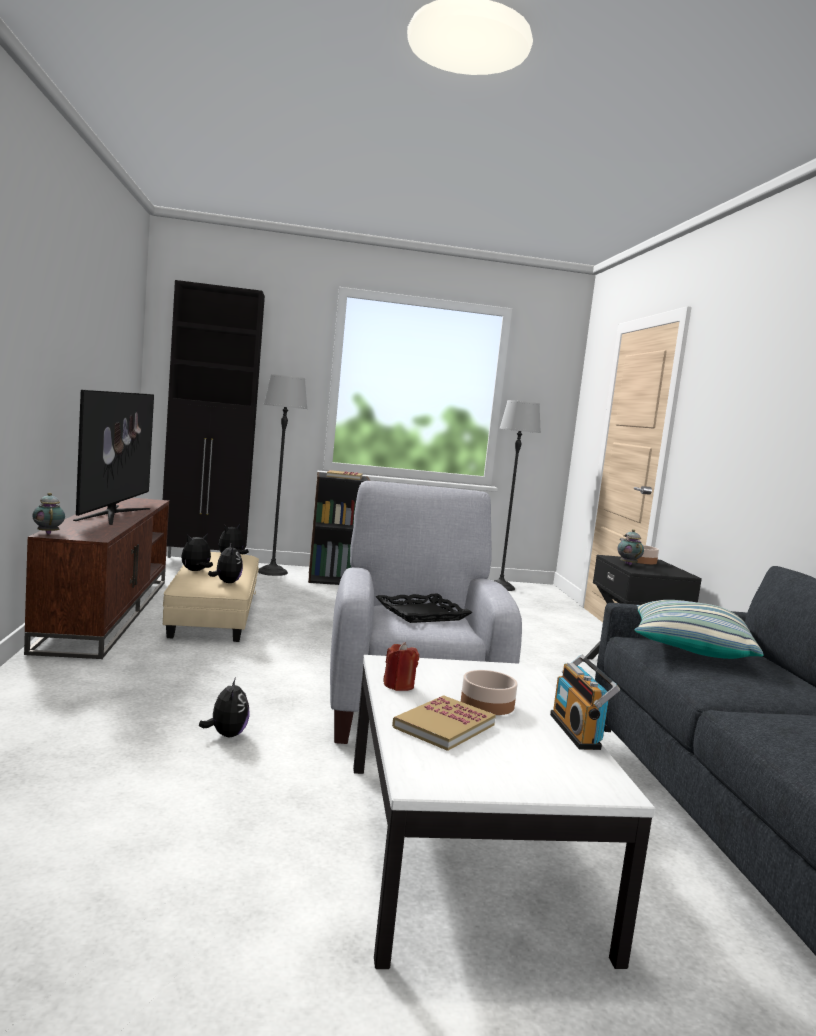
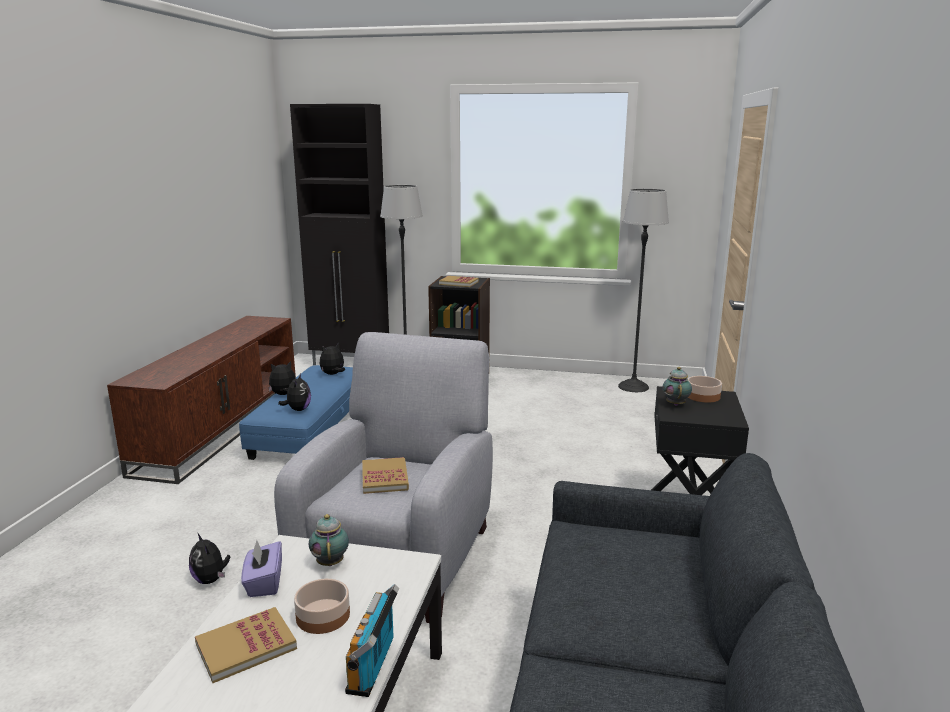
camera: 20 degrees right, 10 degrees up
(48, 533) = (128, 379): teapot -> teapot (330, 562)
(113, 514) = (214, 345): television -> none
(214, 613) = (311, 428): beige ottoman -> blue ottoman
(226, 735) = (211, 580): plush toy -> plush toy turned 135 degrees clockwise
(399, 685) = (264, 583): red candle -> purple tissue box
(422, 614) = (385, 478): black tray -> book
(689, 649) = (611, 551): pillow -> none

